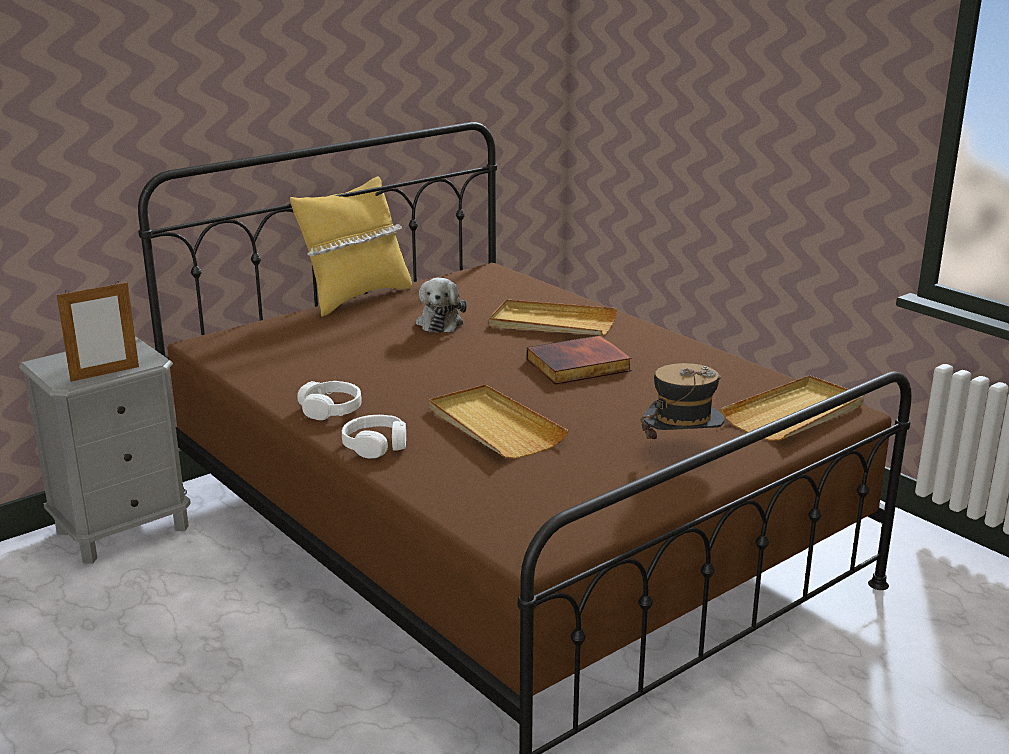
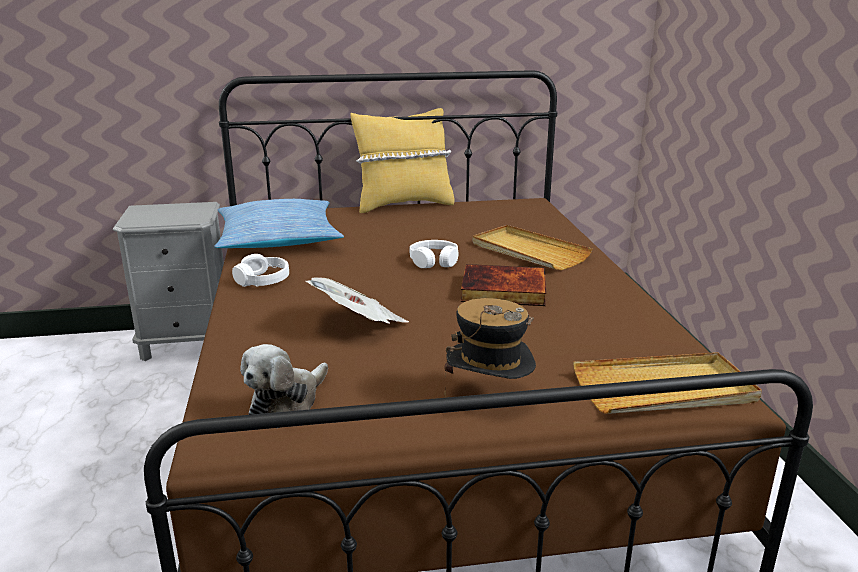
camera: 30 degrees right, 0 degrees up
(105, 374) = (158, 222): picture frame -> none
(274, 364) = (278, 239): none -> pillow
(375, 445) = (249, 316): white headphones -> white headphones (434, 261)
(440, 322) = (438, 233): plush toy -> plush toy (286, 403)
(494, 426) = (359, 324): beige tray -> newspaper

